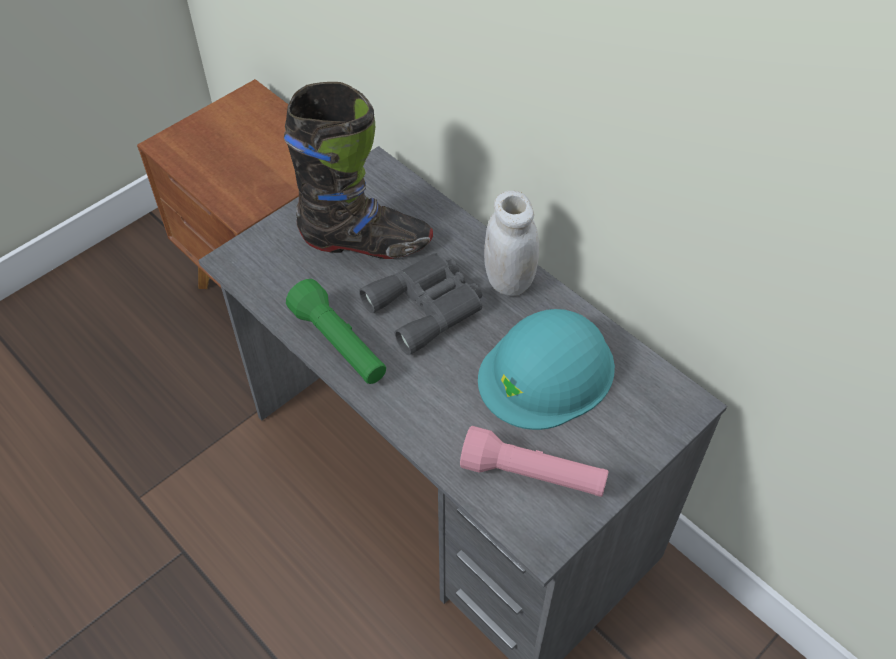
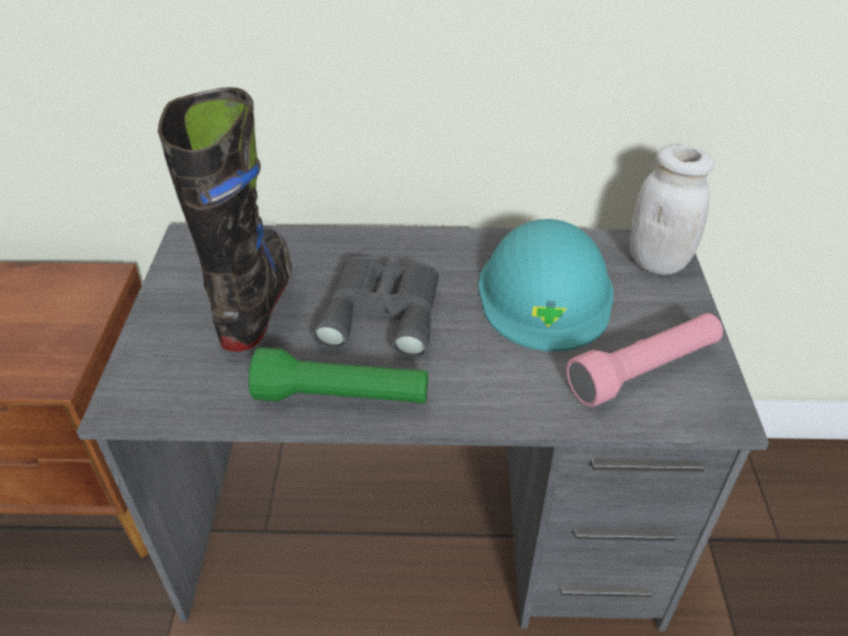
camera: 45 degrees left, 10 degrees down
(365, 242) = (256, 301): black boot -> black boot turned 45 degrees counterclockwise
(509, 280) = (425, 251): white jar -> white jar (657, 262)

